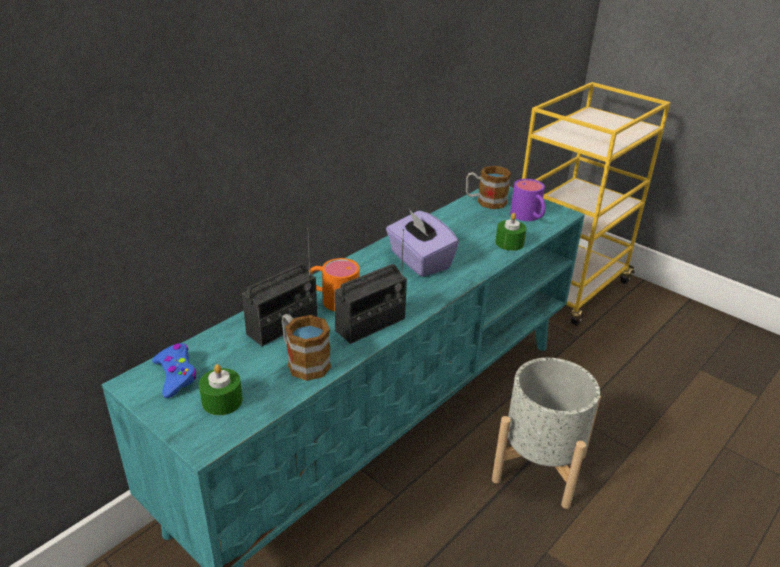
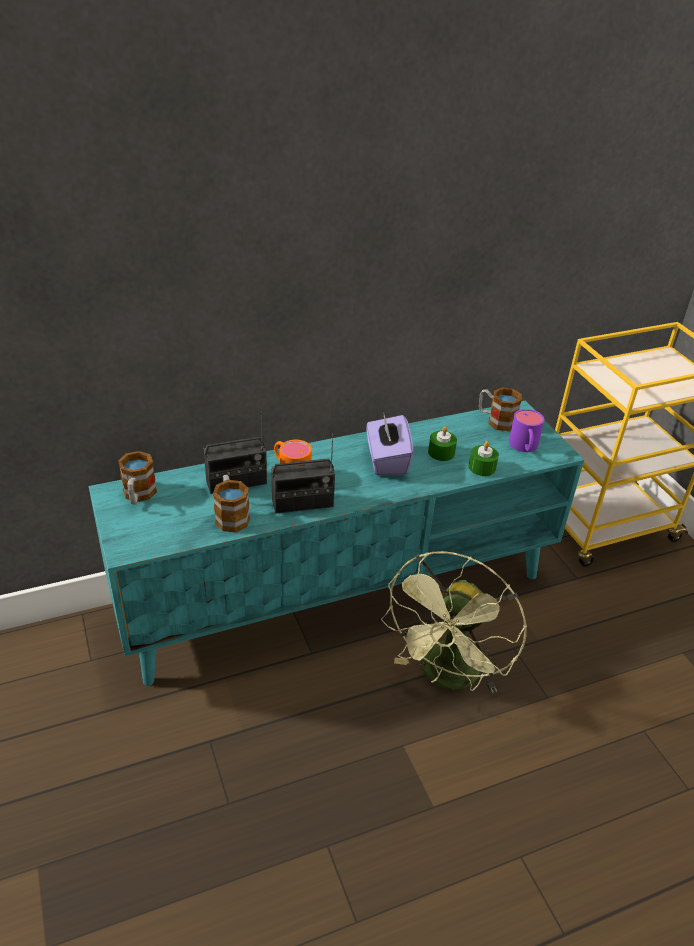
camera: 25 degrees right, 5 degrees up
(176, 375) = (138, 496): blue game controller -> mug
(222, 401) = (155, 525): green candle -> green candle (441, 452)
(538, 467) = (447, 678): grey planter -> green fan

